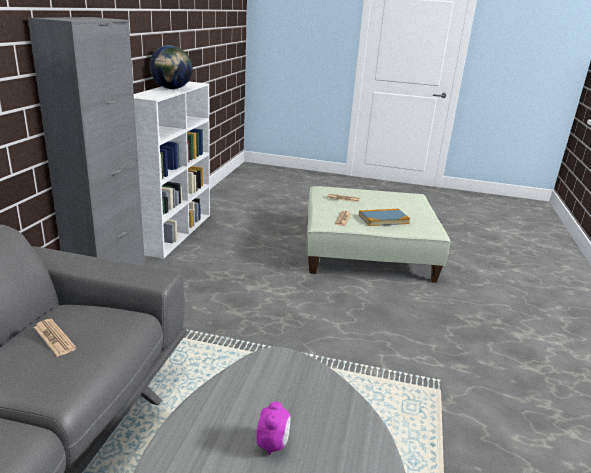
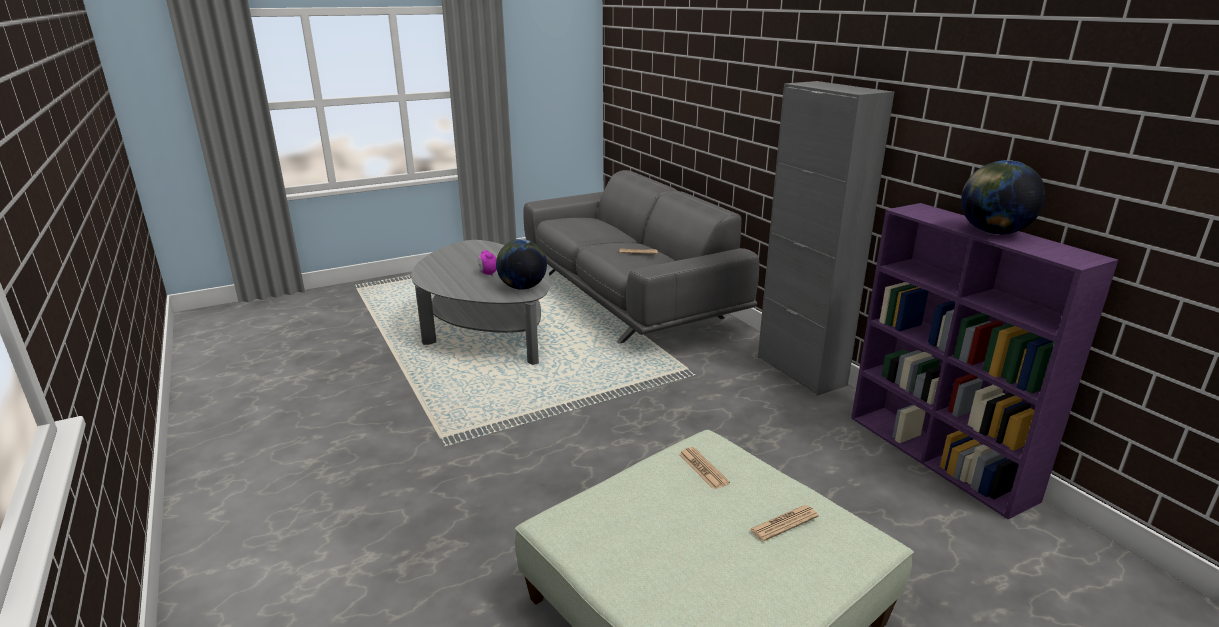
camera: 140 degrees right, 0 degrees up
(175, 232) = (940, 457): white bookcase -> purple bookcase
(268, 376) = (522, 287): none -> globe
(383, 219) = (655, 507): book -> none

